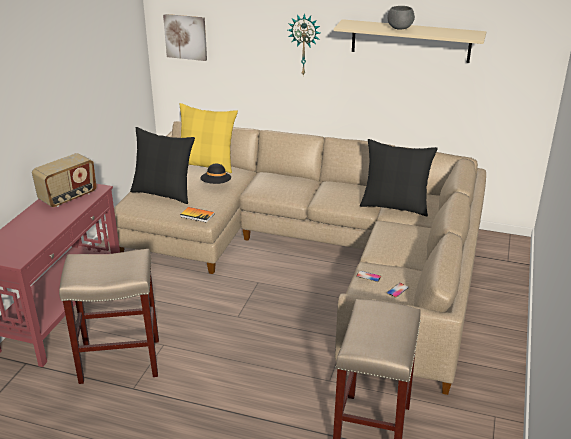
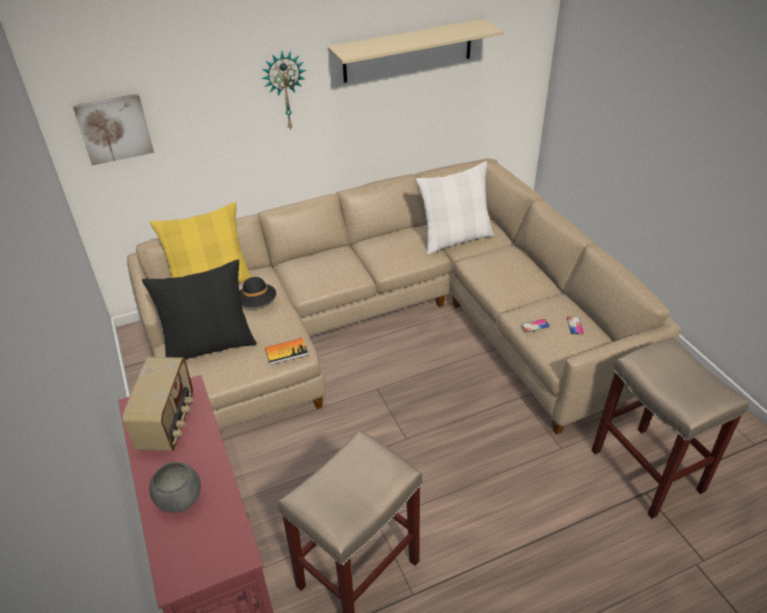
camera: 40 degrees left, 10 degrees up
(394, 206) = (455, 239): black pillow -> white pillow
(400, 28) = (407, 40): grey bowl -> grey bowl (180, 499)

